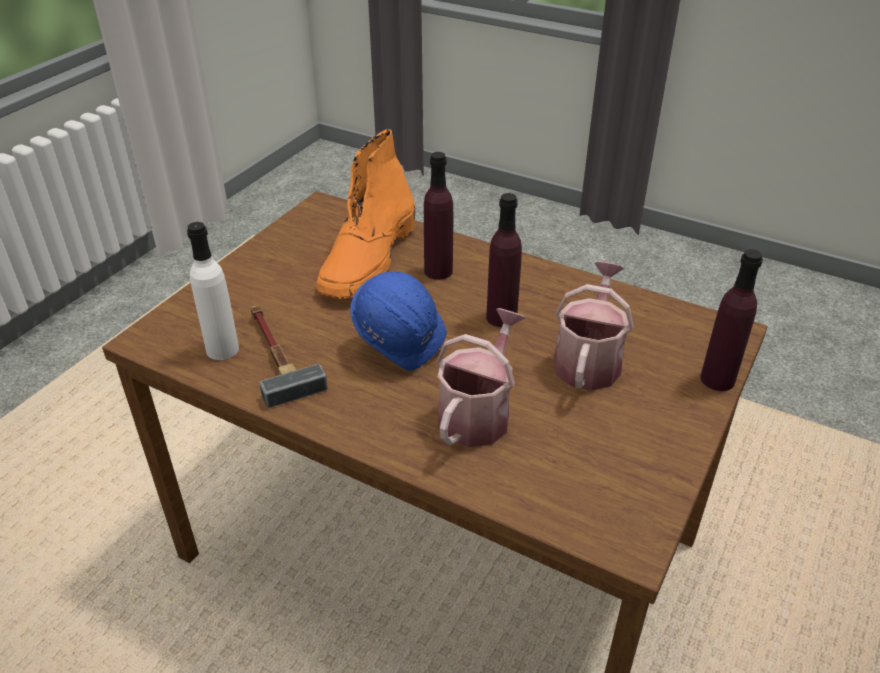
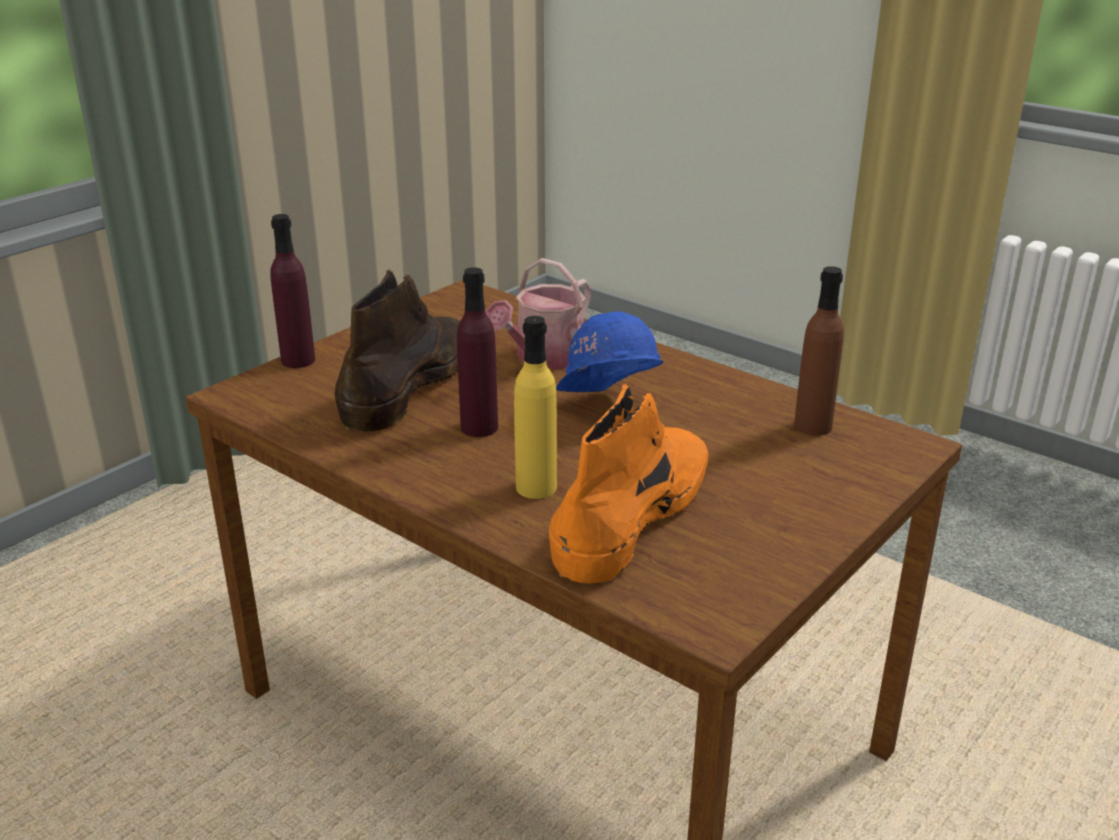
camera: 170 degrees left, 10 degrees down
(222, 349) = (812, 426): white bottle -> brown bottle
(275, 354) = (749, 416): hammer -> none
(438, 271) = (536, 487): purple bottle -> yellow bottle
(588, 360) = (410, 384): watering can -> brown boot

